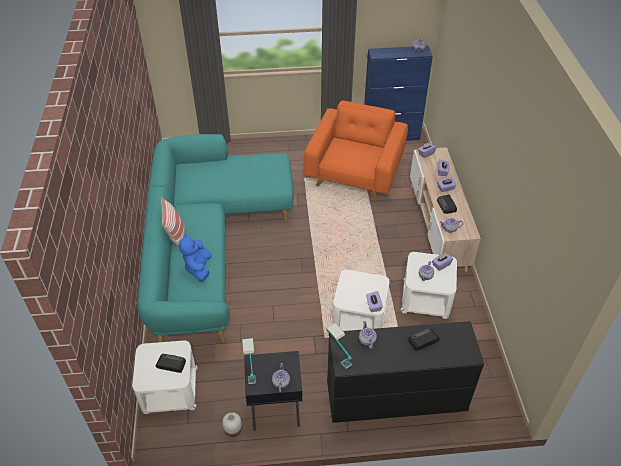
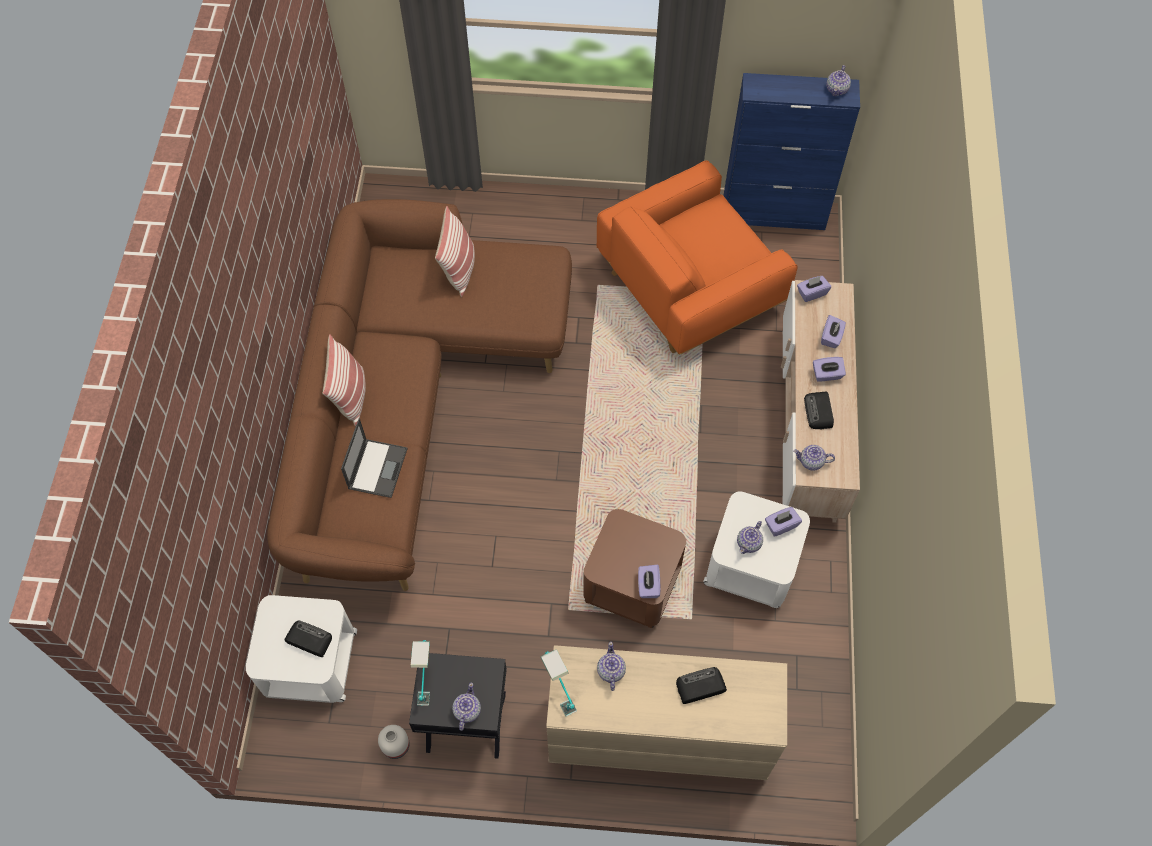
camera: 10 degrees right, 15 degrees up
(198, 268) = (377, 468): blue plush toy -> laptop
(209, 244) = (411, 398): turquoise sofa -> brown sofa
(228, 168) = (459, 269): none -> pillow
(355, 173) = (689, 287): orange armchair -> orange armchair turned 150 degrees counterclockwise
(359, 318) = (632, 583): white side table -> brown side table
(394, 397) = (657, 734): black dresser -> beige dresser

